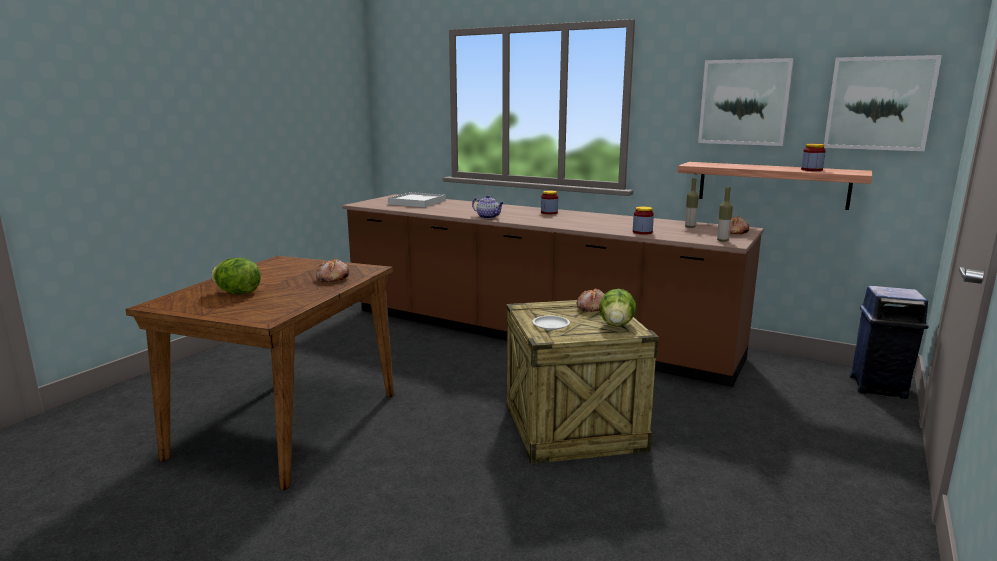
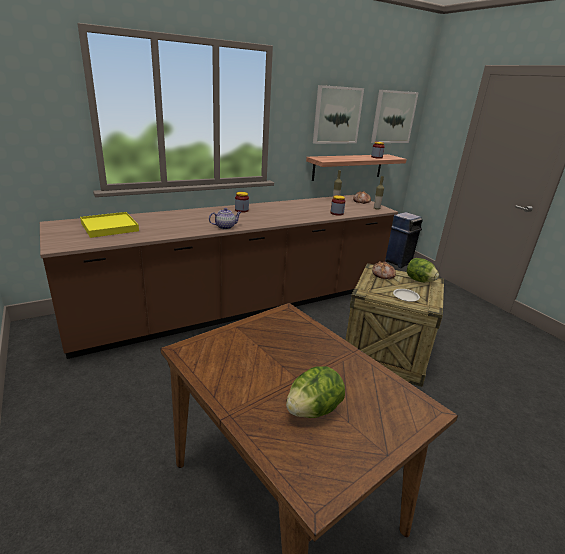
camera: 60 degrees left, 10 degrees up
(332, 278) = (304, 340): bread -> none
(417, 202) = (110, 227): white tray -> yellow tray

